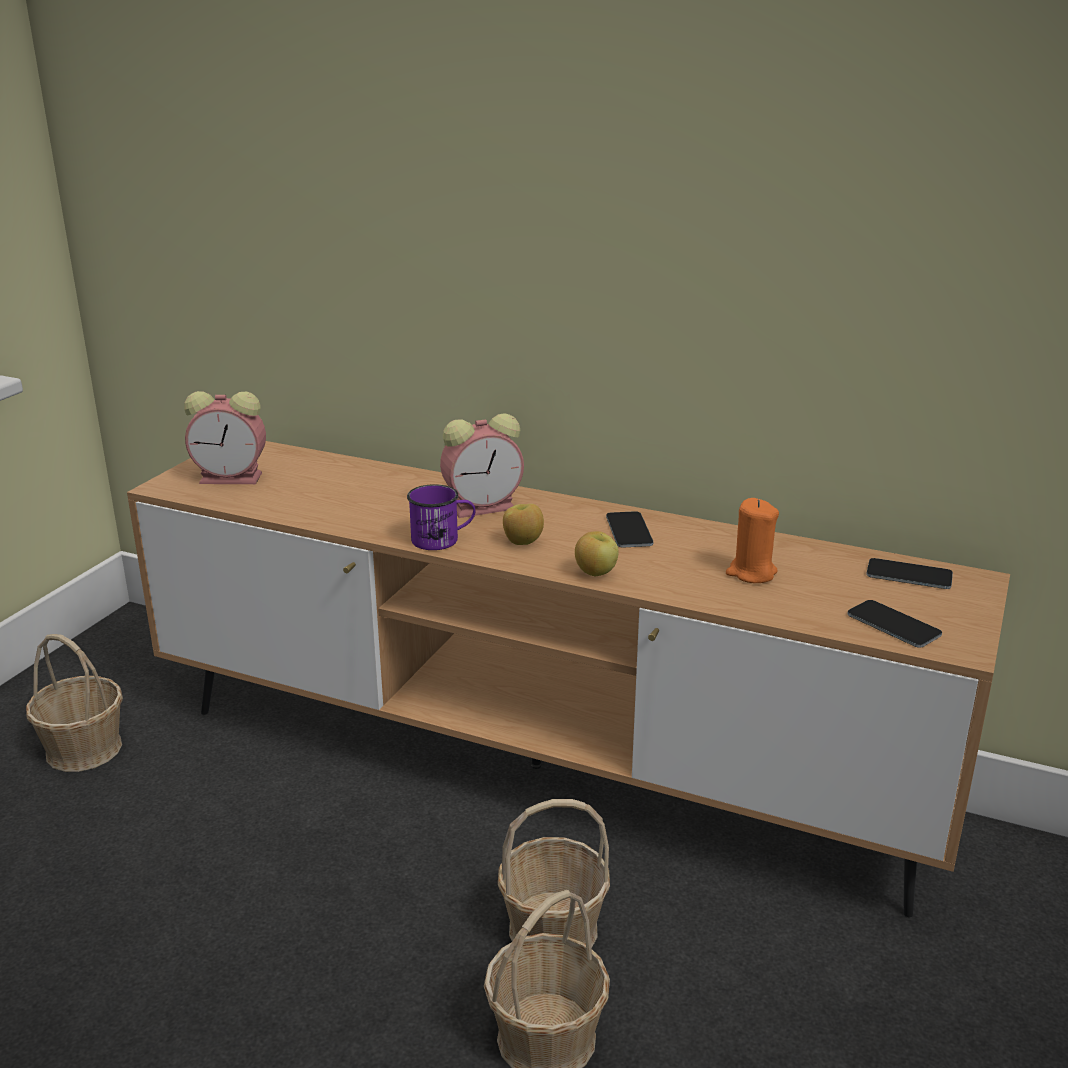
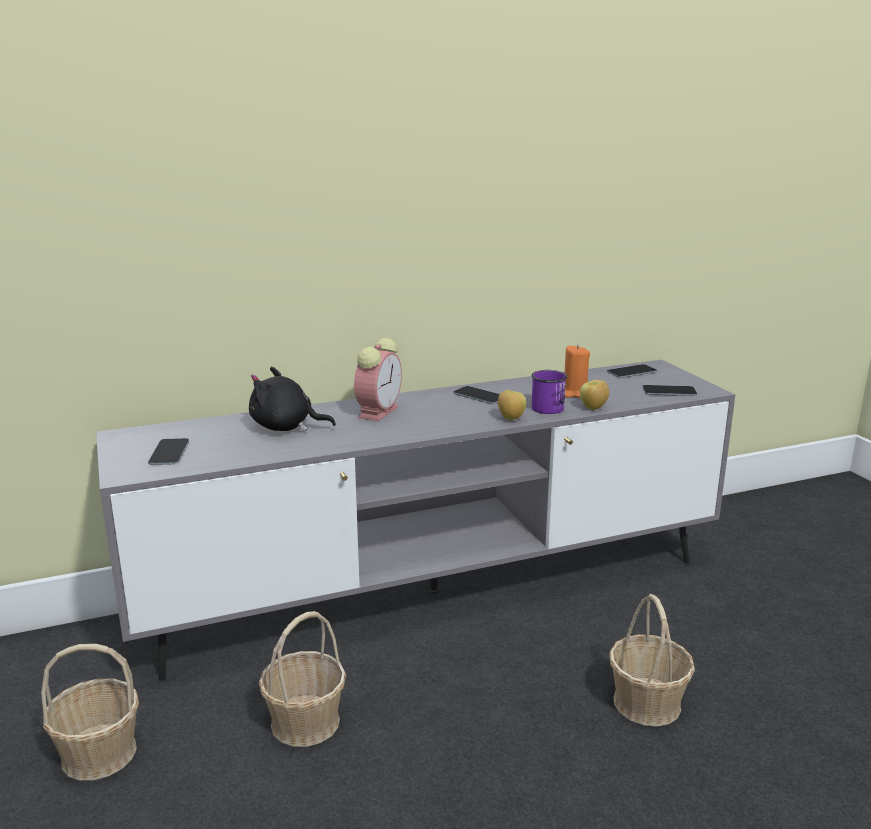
camera: 45 degrees left, 5 degrees down
(233, 478) = (169, 452): alarm clock -> phone
(367, 490) = (286, 427): none -> black plush toy
(442, 540) = (396, 433): purple mug -> purple mug (550, 407)
(522, 542) = (442, 419): apple -> apple (593, 408)
(535, 766) = (434, 592): brown tv stand -> grey tv stand
(552, 929) = (570, 658): basket -> basket (304, 722)

